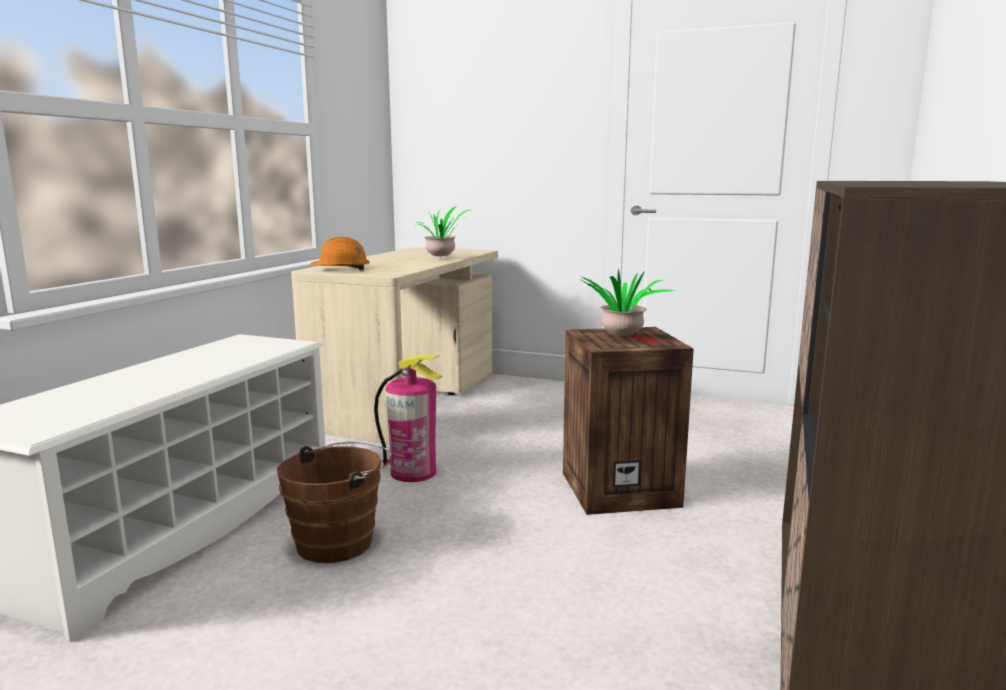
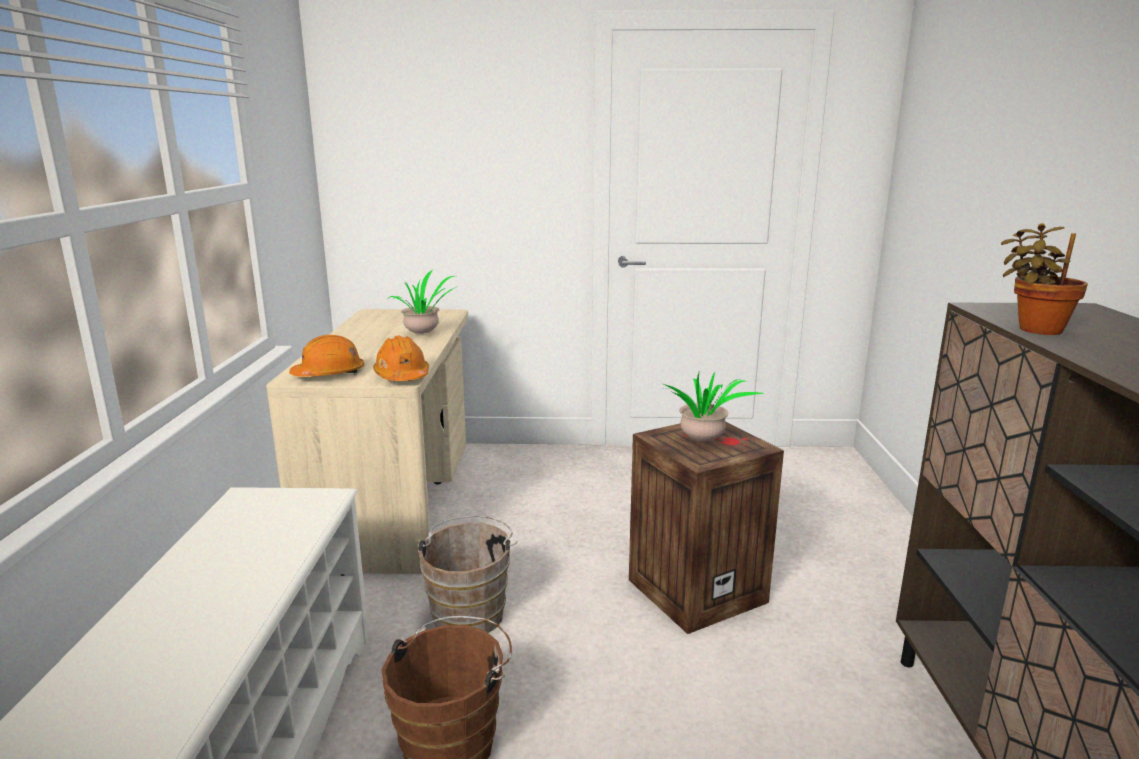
camera: 20 degrees left, 5 degrees up
(392, 273) = (402, 376): none -> orange hard hat
(413, 472) = (470, 612): fire extinguisher -> brown bucket
(852, 181) = (1034, 329): none -> potted plant

